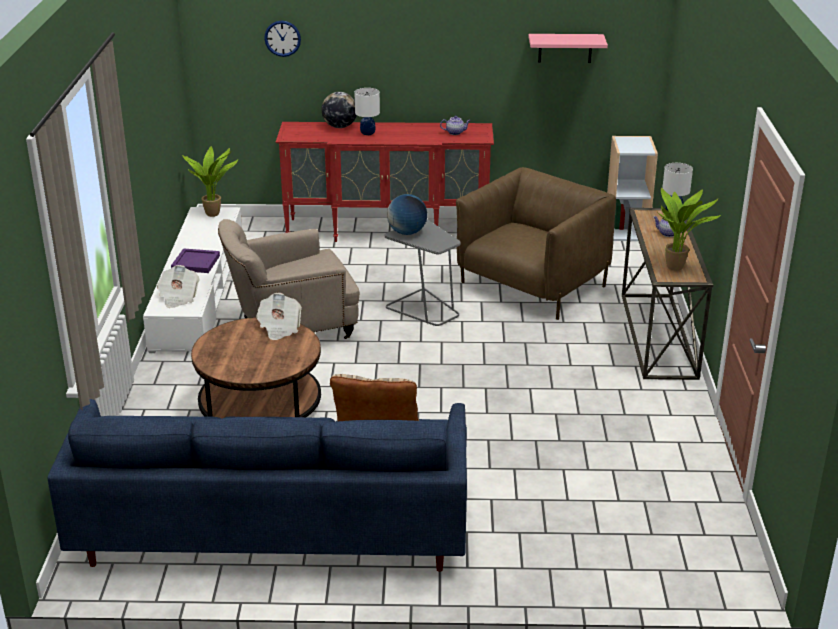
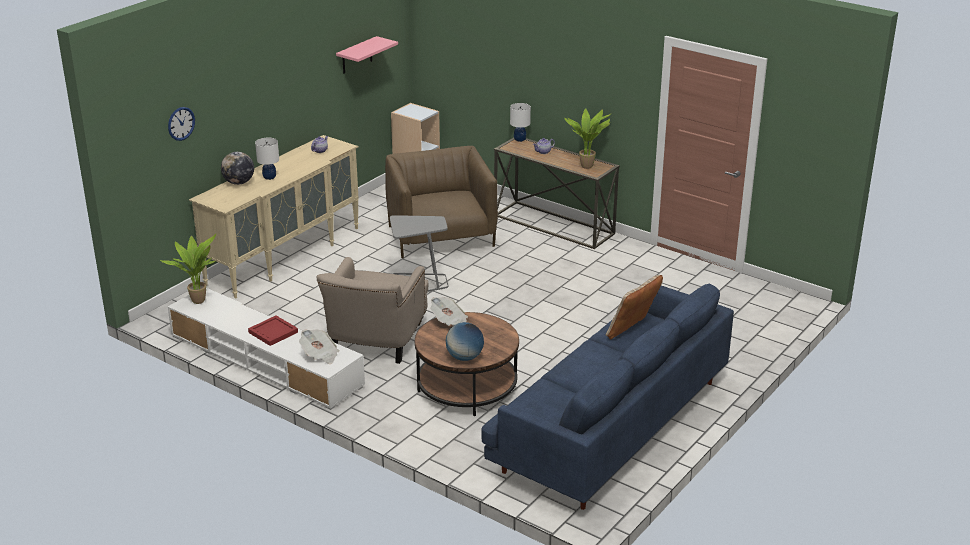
camera: 55 degrees left, 0 degrees up
(195, 263) = (273, 333): purple tray -> red tray
(387, 230) = (285, 256): red cabinet -> beige cabinet
(407, 232) = (404, 228): globe -> globe (464, 357)

